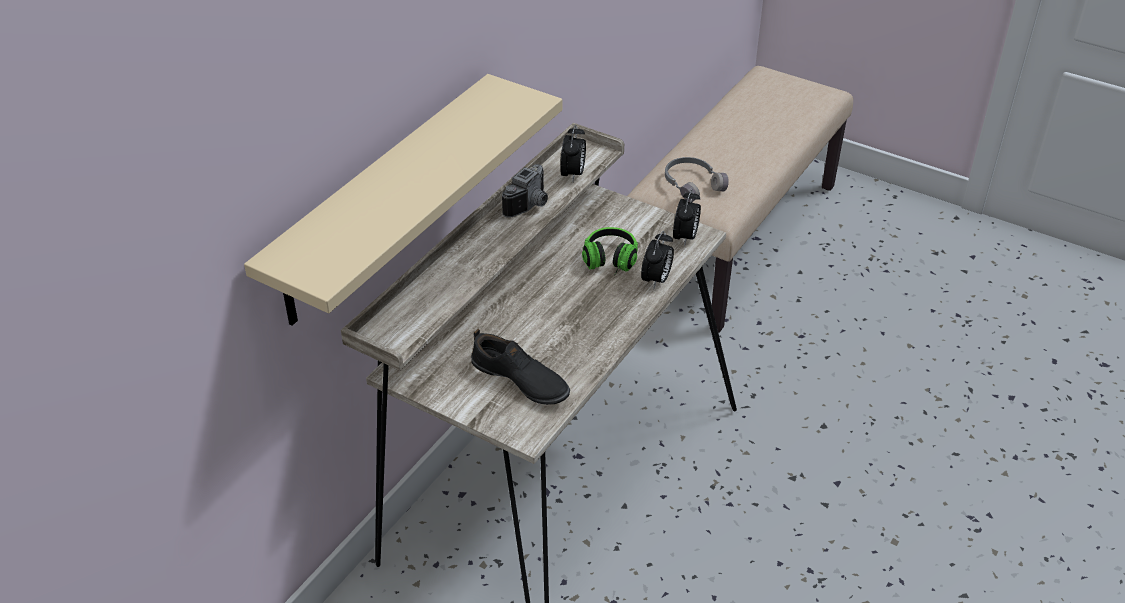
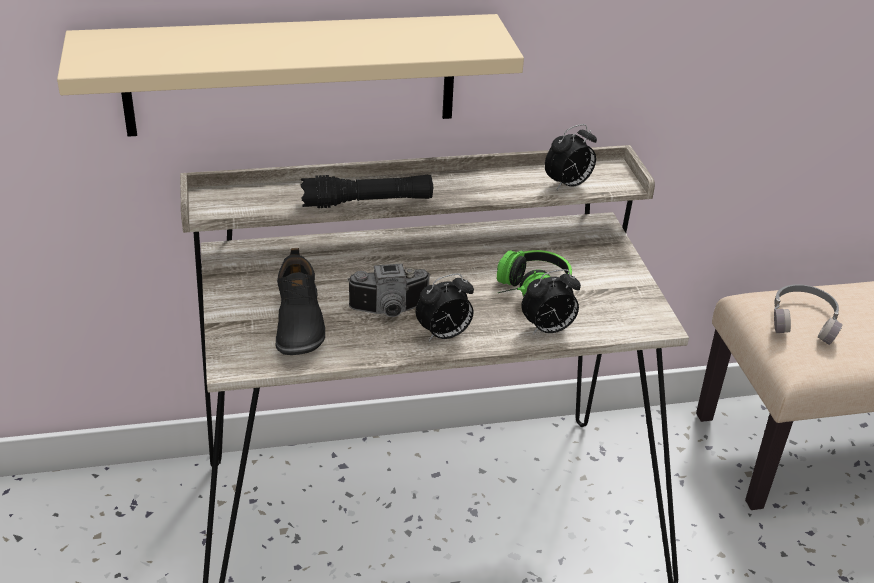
camera: 45 degrees right, 5 degrees down
(482, 266) = (367, 202): none -> black flashlight
(531, 205) = (489, 185): camera -> camera (390, 311)
(685, 238) = (636, 315): alarm clock -> alarm clock (444, 335)

